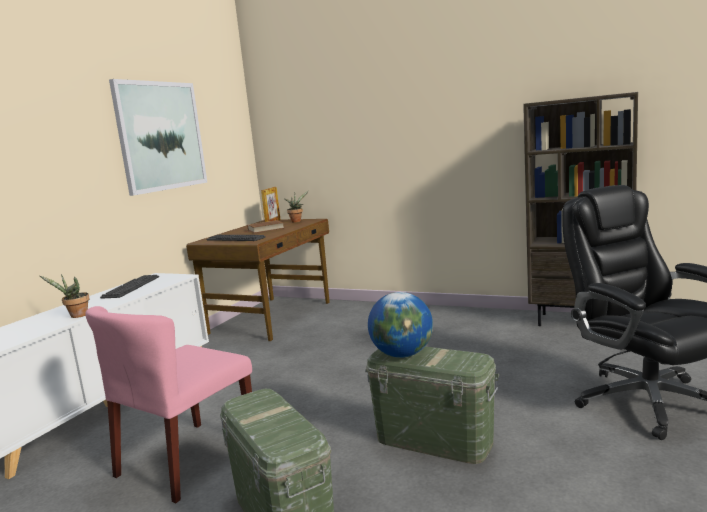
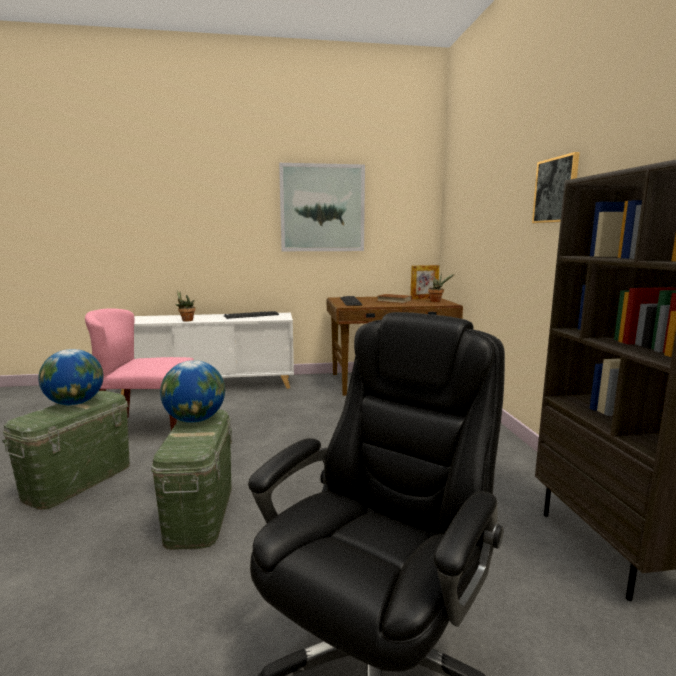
camera: 55 degrees right, 0 degrees up
(260, 415) = (75, 403): none -> globe
(446, 109) = (556, 190): none -> picture

